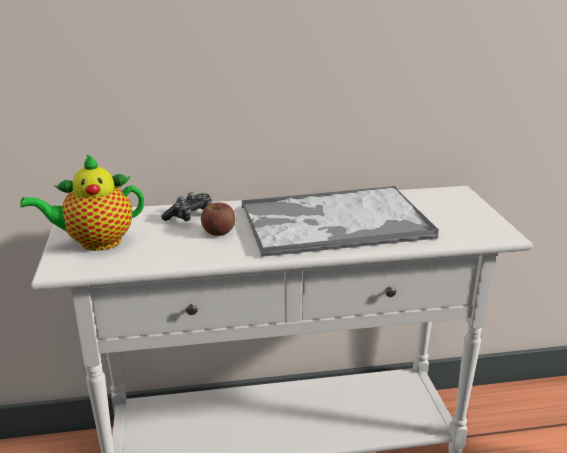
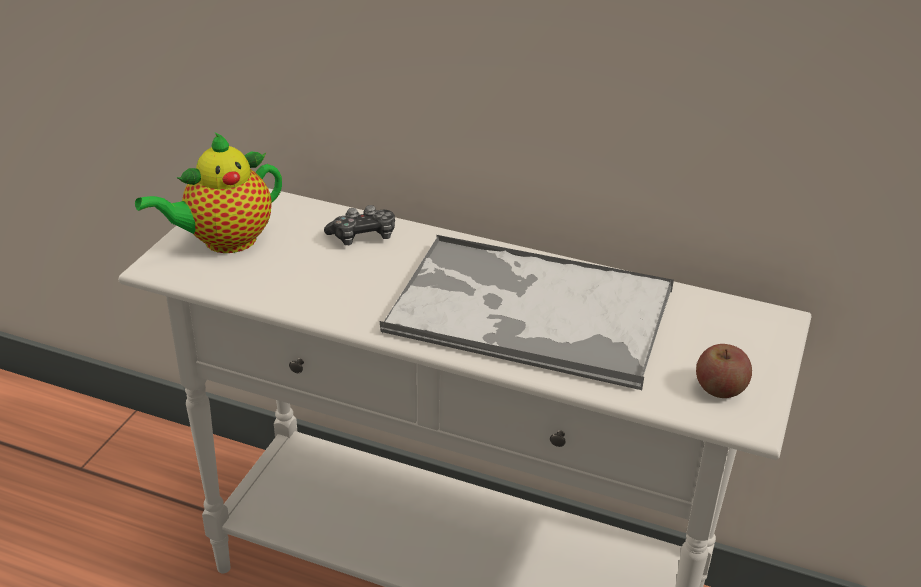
camera: 30 degrees right, 10 degrees up
(95, 242) = (224, 241): teapot -> teapot turned 45 degrees counterclockwise
(218, 232) = (371, 274): apple -> apple (720, 389)

